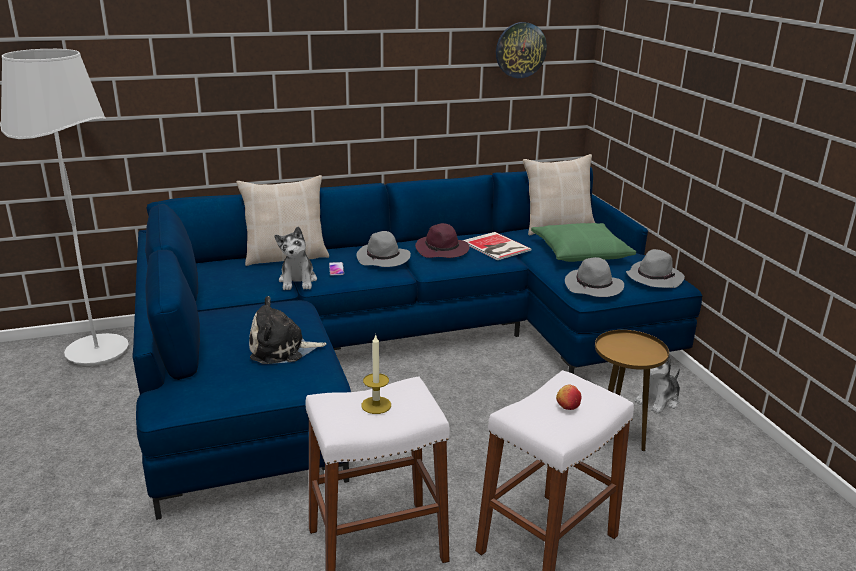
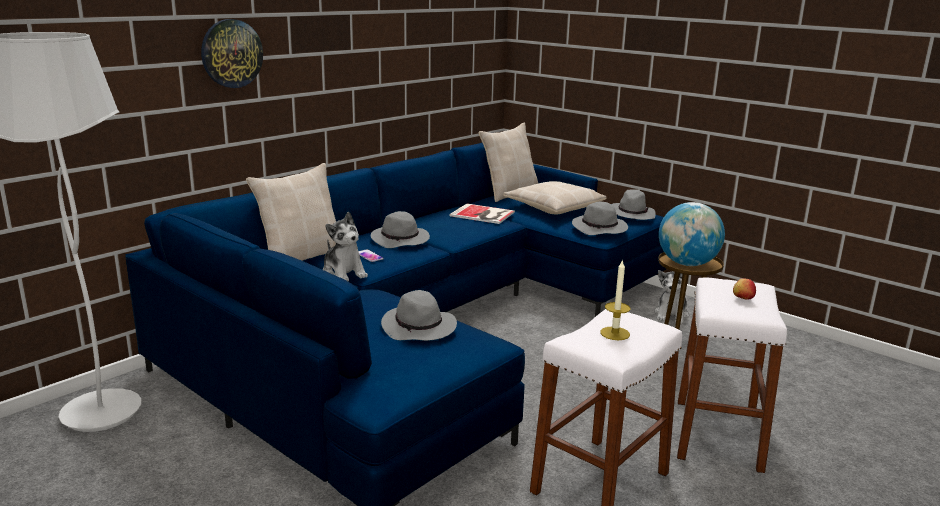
camera: 30 degrees left, 5 degrees down
(282, 349) = (419, 328): plush toy -> grey hat
(442, 251) = (443, 225): purple hat -> none
(520, 50) = (458, 30): wall clock -> wall clock (231, 53)
(580, 252) = (553, 207): green pillow -> beige pillow
(626, 350) = (687, 264): none -> globe

